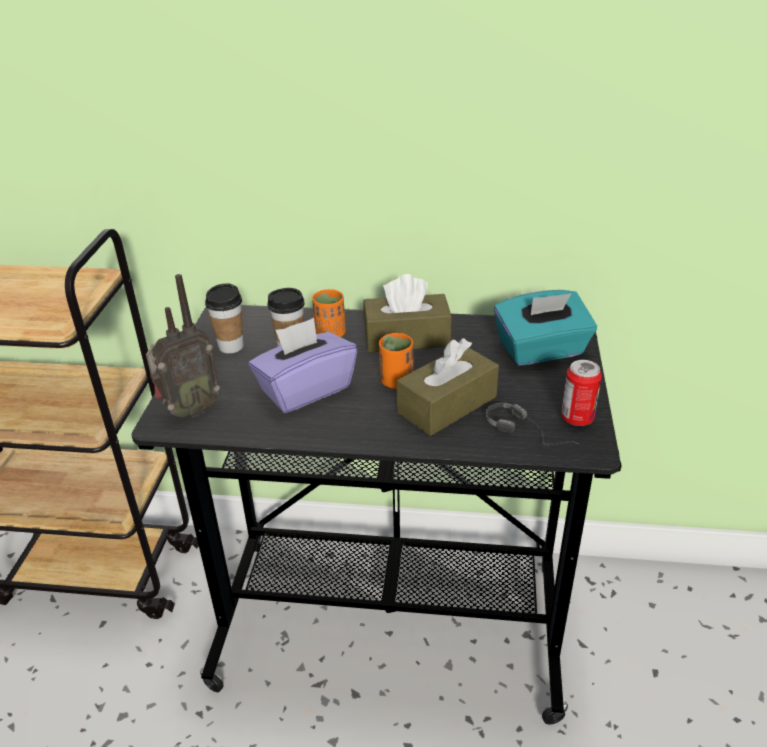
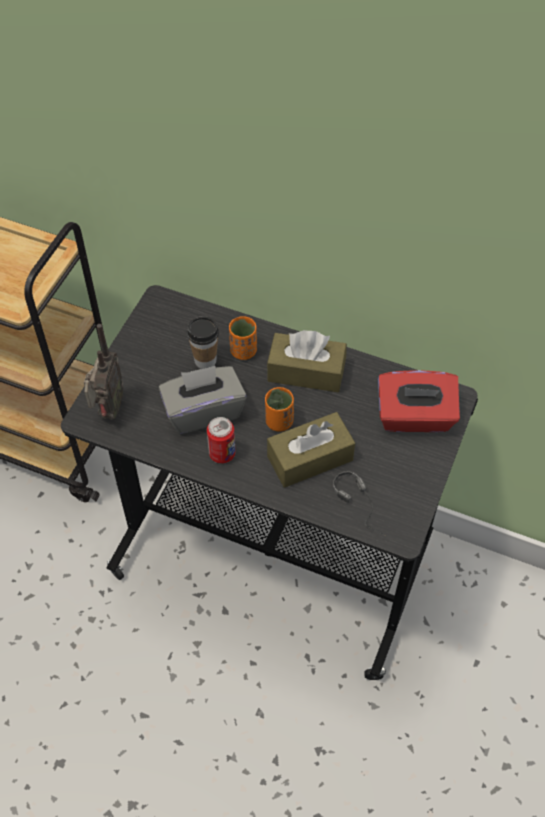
camera: 15 degrees right, 20 degrees up
(189, 410) = (108, 410): radio -> radio turned 60 degrees counterclockwise
(231, 346) = (157, 344): cup -> none
(305, 389) = (203, 411): purple tissue box -> grey tissue box
(541, 350) = (414, 417): turquoise tissue box -> red tissue box
(577, 418) = (407, 501): can -> can (222, 454)

